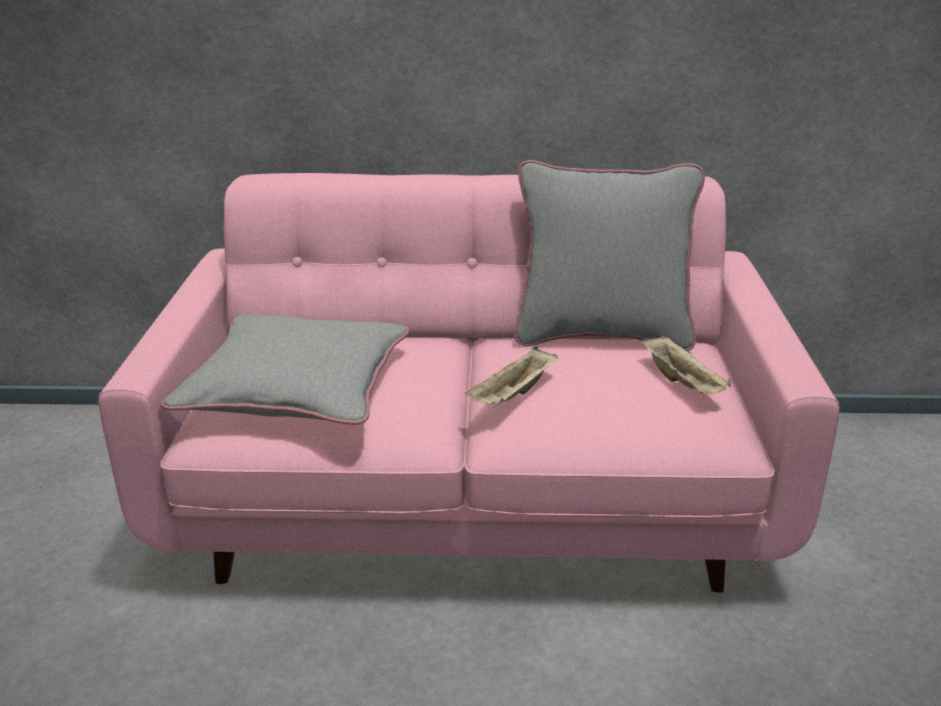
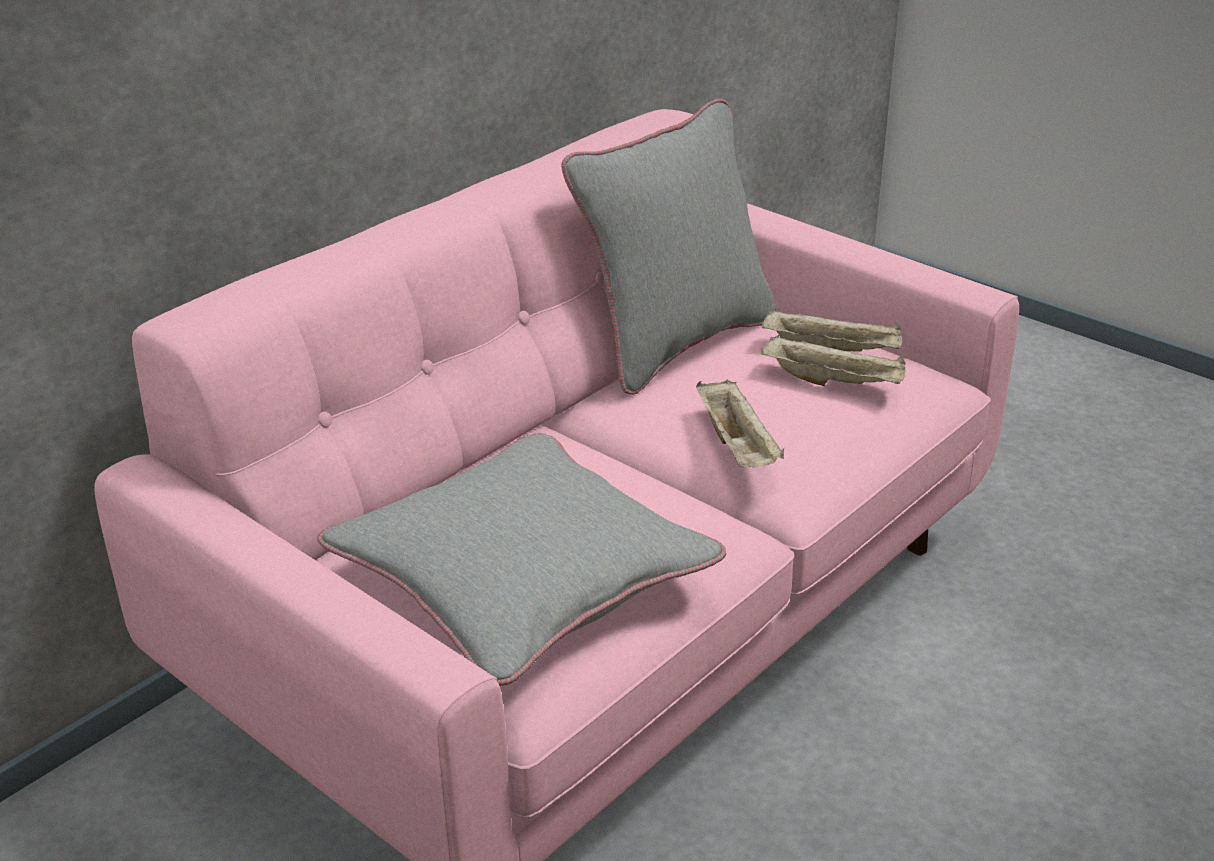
camera: 50 degrees left, 5 degrees up
(645, 397) = (834, 382): none -> beige tray

